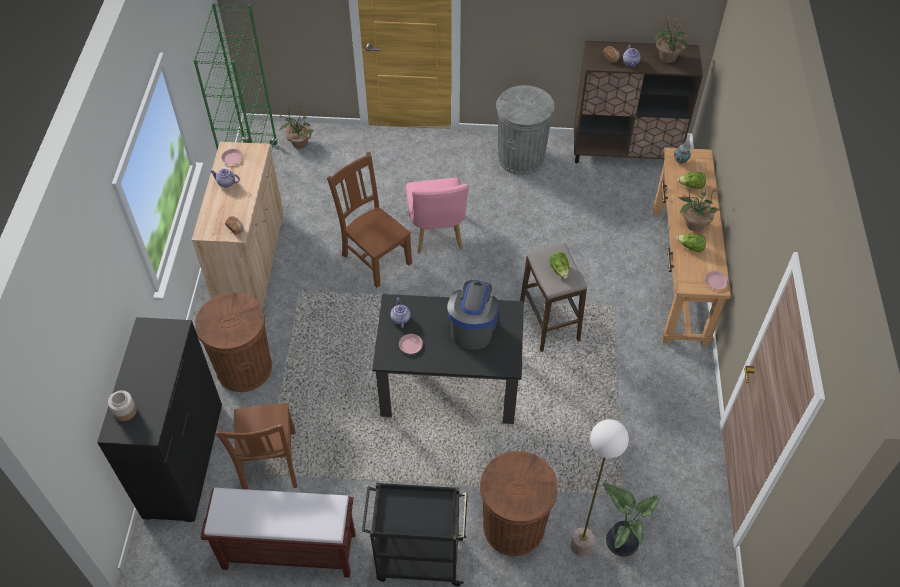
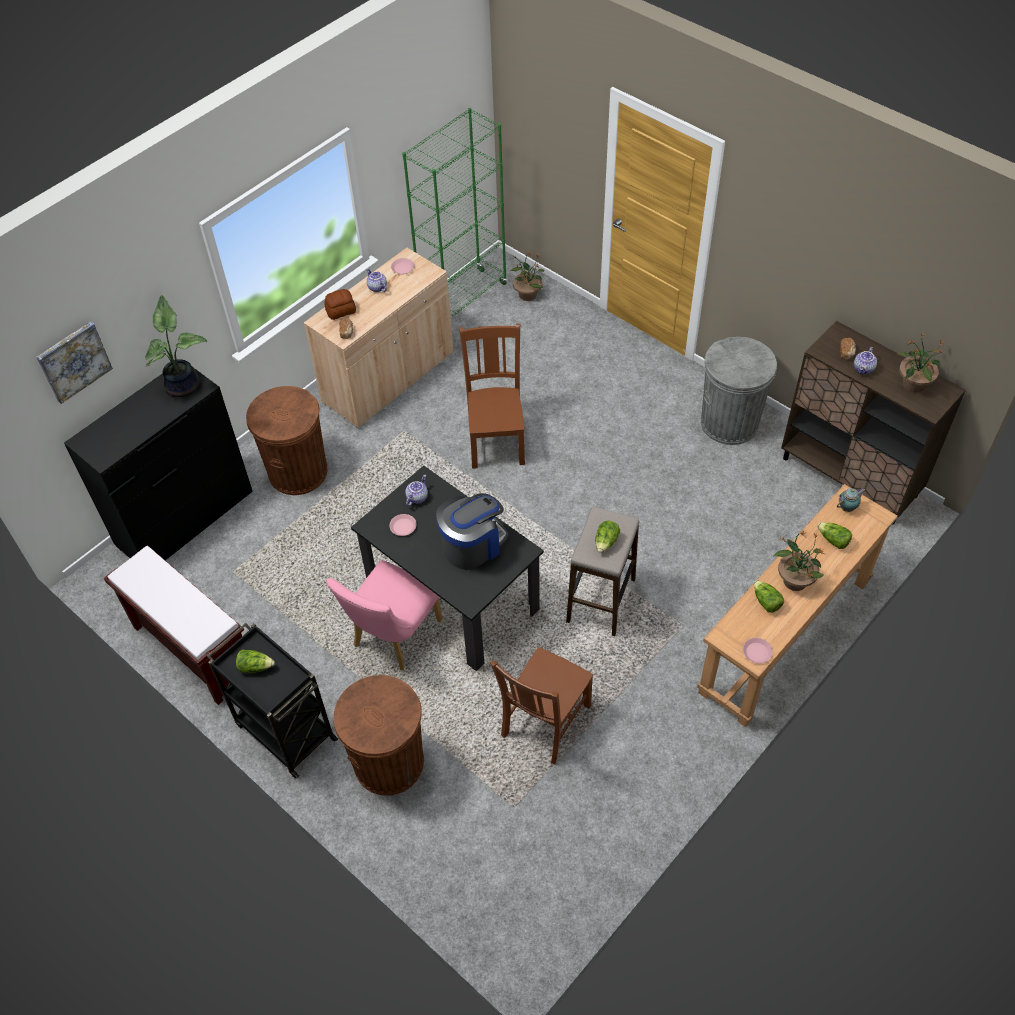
camera: 40 degrees right, 0 degrees up
(81, 360) = (74, 361): none -> picture
(125, 411) = (103, 431): jar -> none
(214, 215) = (341, 311): none -> bread
(269, 464) = (244, 566): brown chair -> brown chair (544, 723)
(406, 512) = (255, 666): none -> lettuce
(437, 236) = (572, 452): pink chair -> pink chair (392, 637)
(581, 546) = (431, 824): floor lamp -> none
(621, 540) = (473, 846): potted plant -> potted plant (184, 385)

